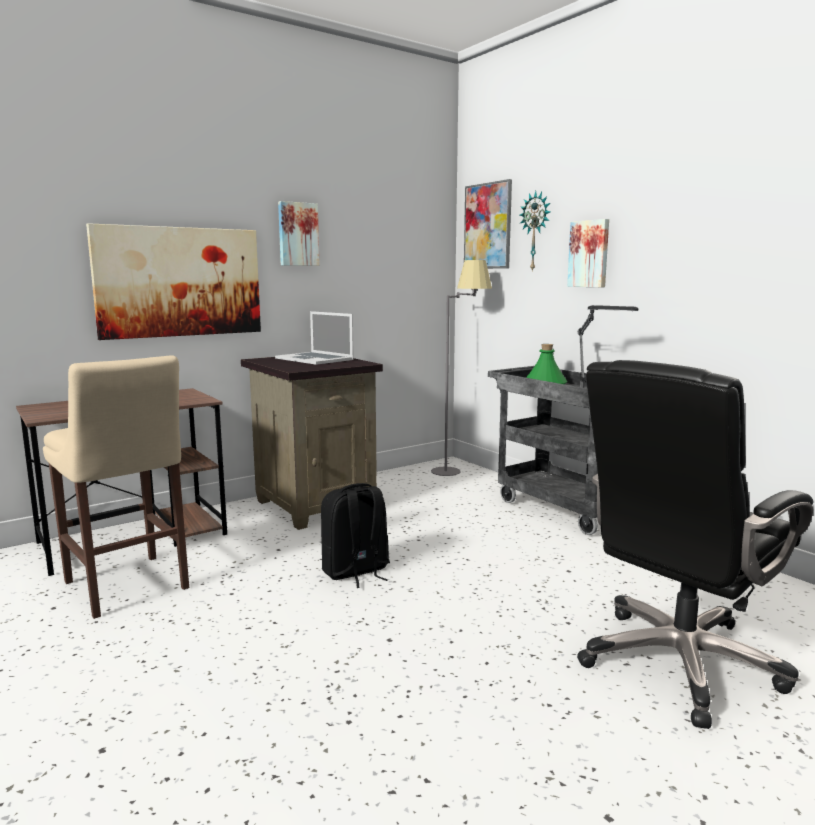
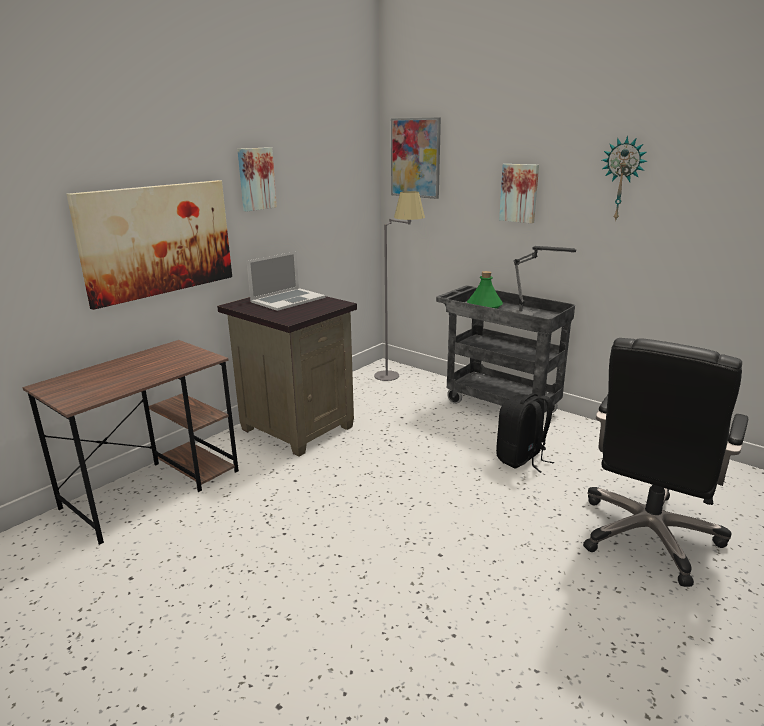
camera: 15 degrees left, 10 degrees up
(128, 587) = (186, 544): beige stool -> none
(314, 359) = (287, 299): laptop -> laptop turned 75 degrees counterclockwise
(355, 572) = (375, 493): black backpack -> black backpack (521, 459)
(536, 231) = (466, 168): wall clock -> wall clock (622, 179)

